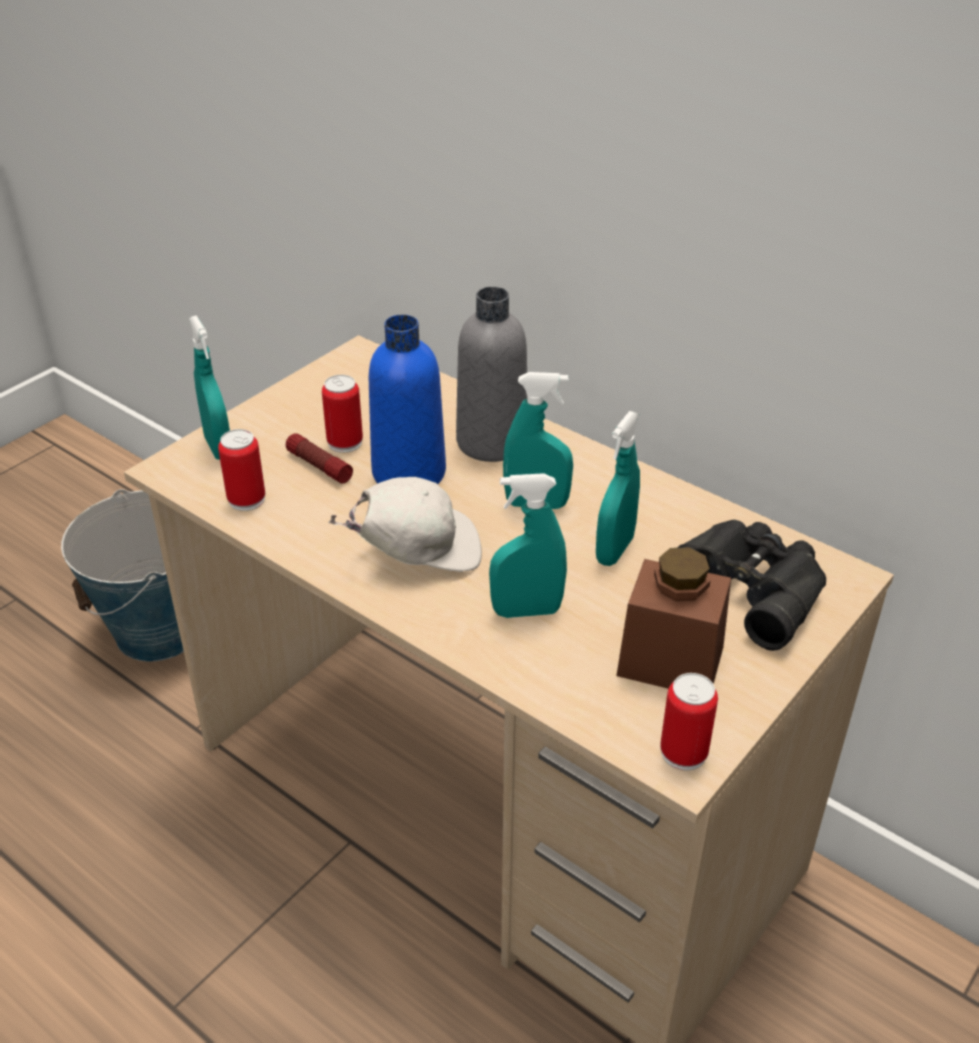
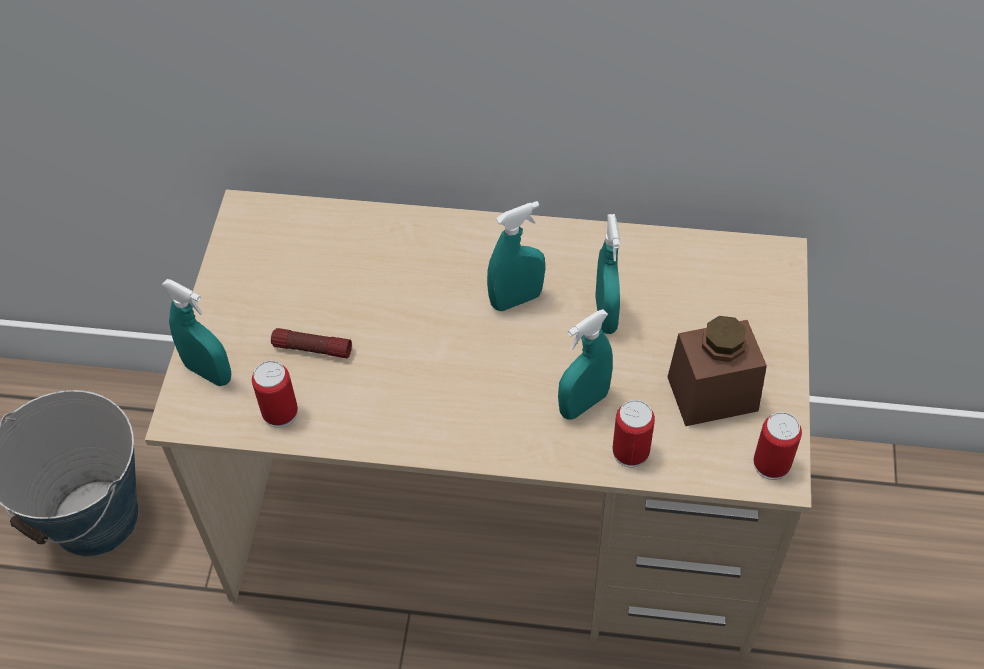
camera: 30 degrees left, 15 degrees up
(345, 442) = (313, 313): can -> can (630, 452)
(409, 473) = (392, 319): blue bottle -> none
(417, 553) = (461, 393): white cap -> none
(492, 442) = (434, 254): grey bottle -> none
(747, 586) = (719, 300): black binoculars -> none

